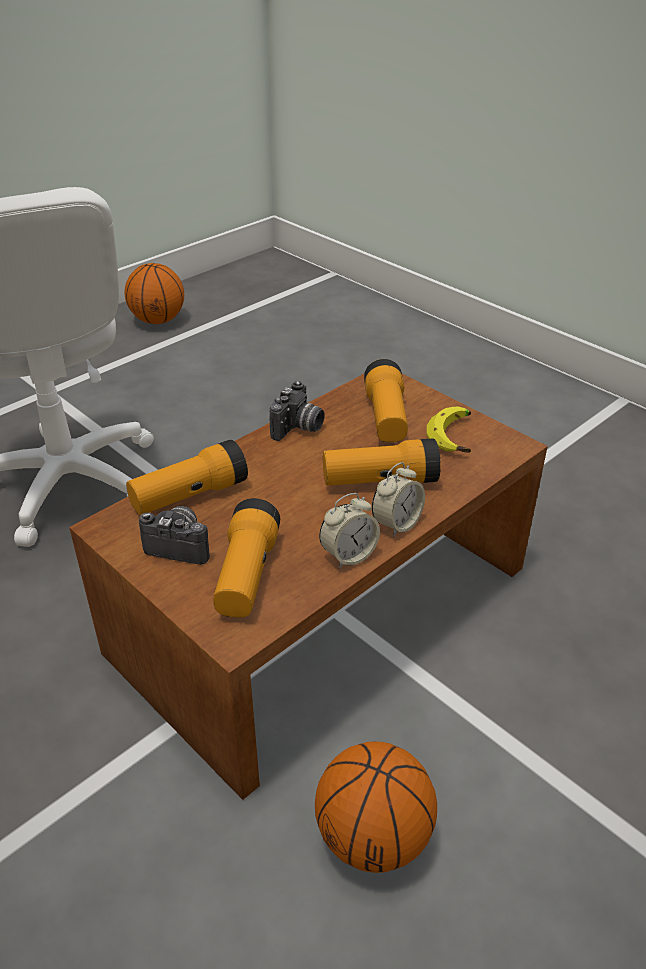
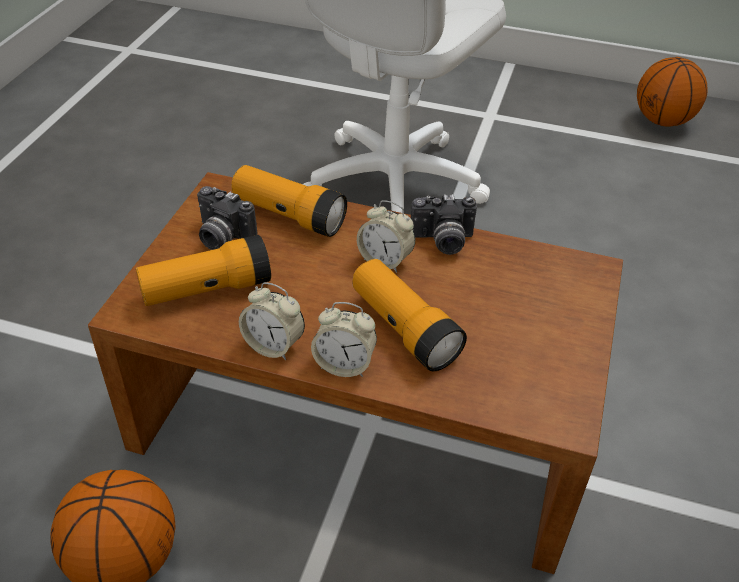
camera: 60 degrees right, 5 degrees up
(181, 545) = (222, 237): camera -> camera turned 135 degrees clockwise
(296, 463) = (385, 261): none -> alarm clock
(386, 417) = (520, 296): flashlight -> none
(456, 437) = (535, 364): banana -> none

